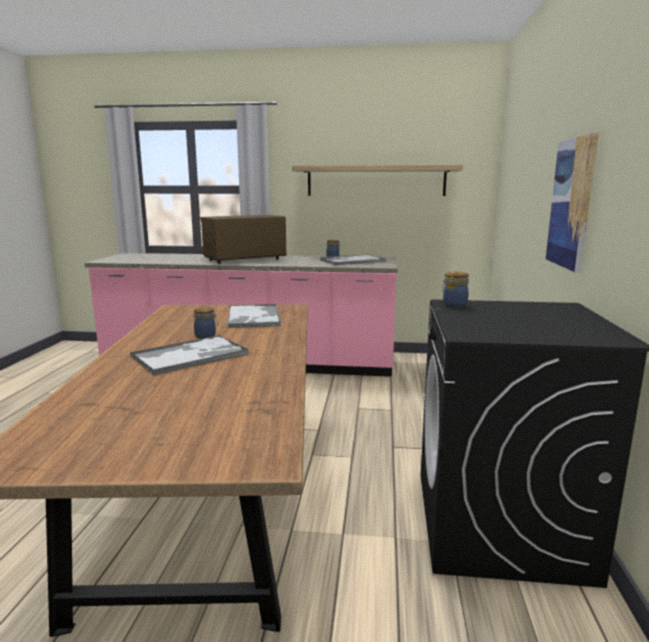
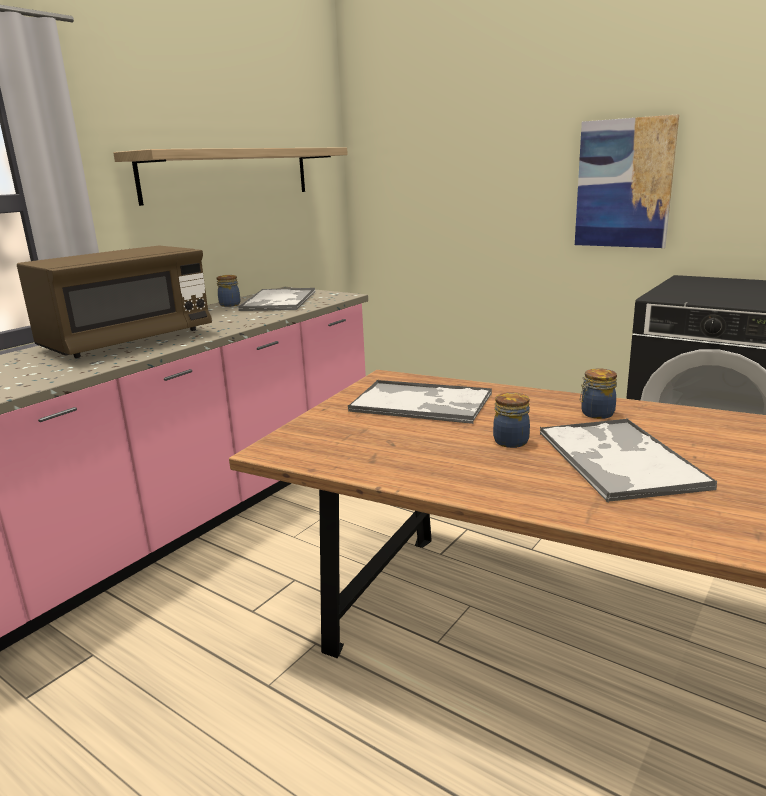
camera: 60 degrees left, 5 degrees up
(244, 259) = (128, 341): brown microwave -> brown microwave turned 135 degrees counterclockwise
(453, 305) = (672, 297): jar -> jar (596, 414)

